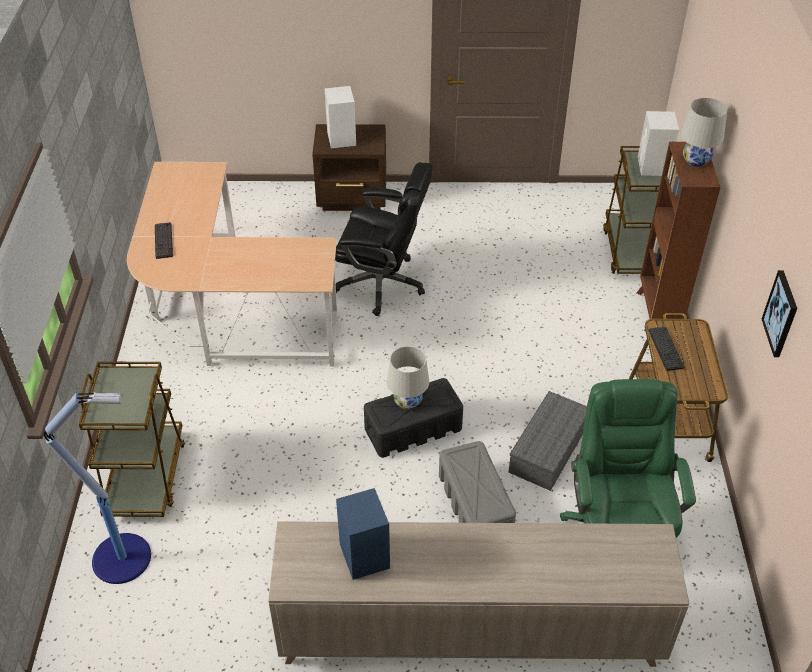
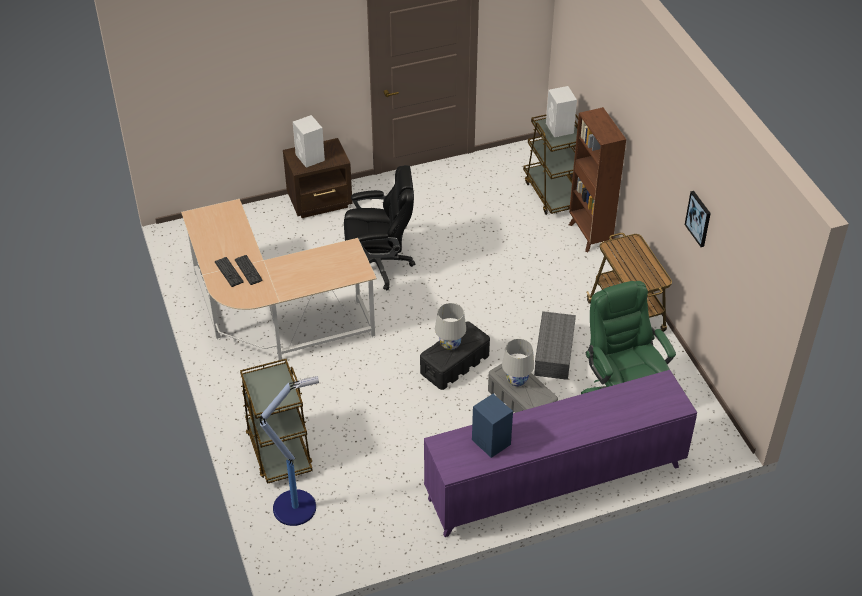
camera: 20 degrees left, 0 degrees up
(470, 633) = (555, 483): beige cabinet -> purple cabinet
(665, 349) = (620, 260): keyboard -> keyboard (248, 270)
(695, 160) = (602, 122): white table lamp -> white table lamp (516, 380)

